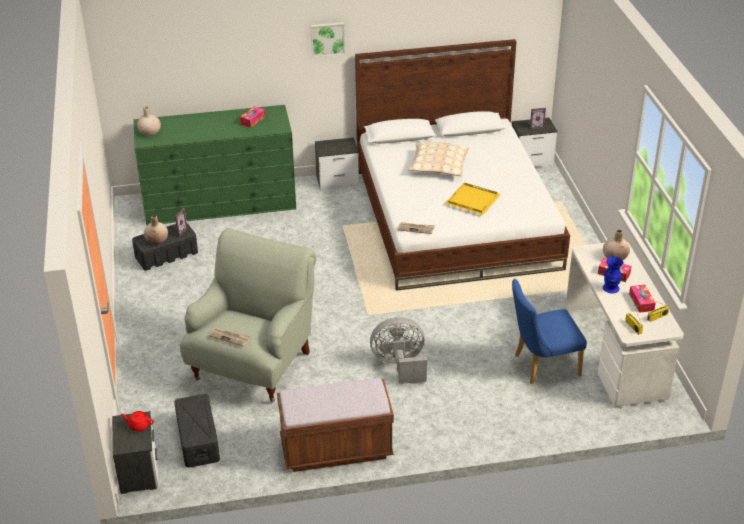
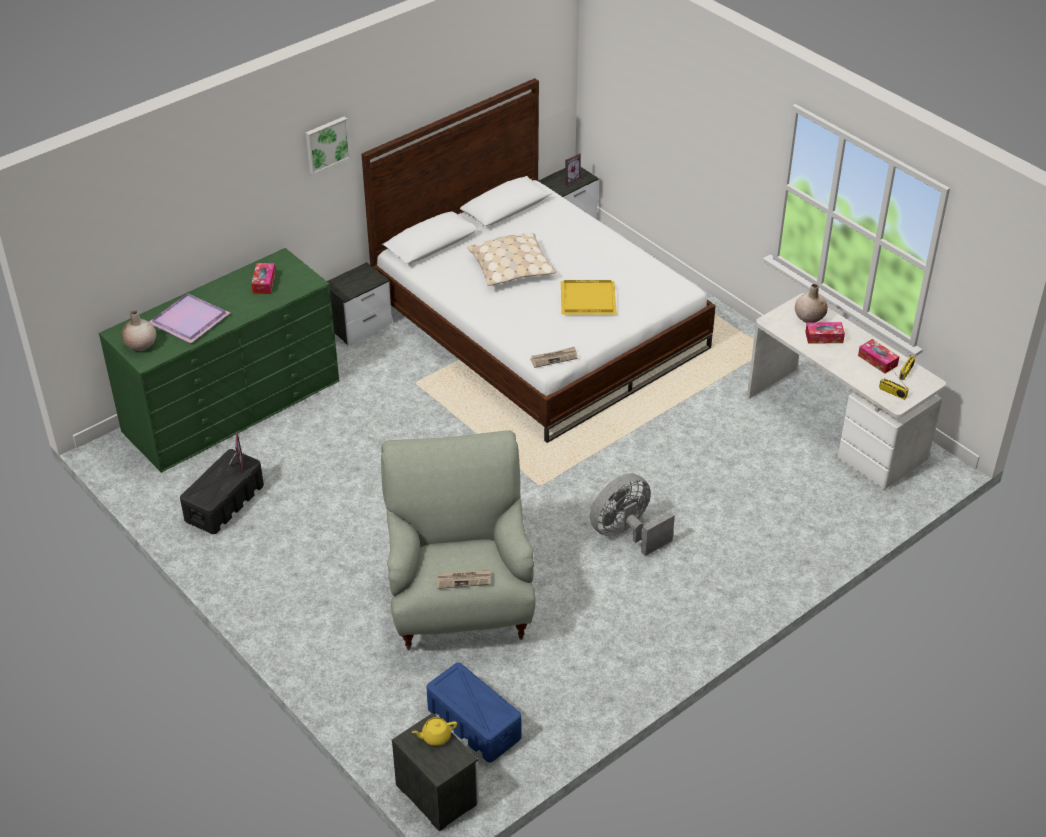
camera: 30 degrees left, 5 degrees up
(139, 425) = (435, 736): red teapot -> yellow teapot
(157, 240) = (217, 488): beige vase -> none
(189, 128) = (189, 320): none -> purple tray
(198, 440) = (473, 723): black storage box -> blue storage box
(336, 449) = (640, 663): brown bench -> none
(541, 366) = (775, 472): blue chair -> none
(611, 288) = (835, 355): blue vase -> none

